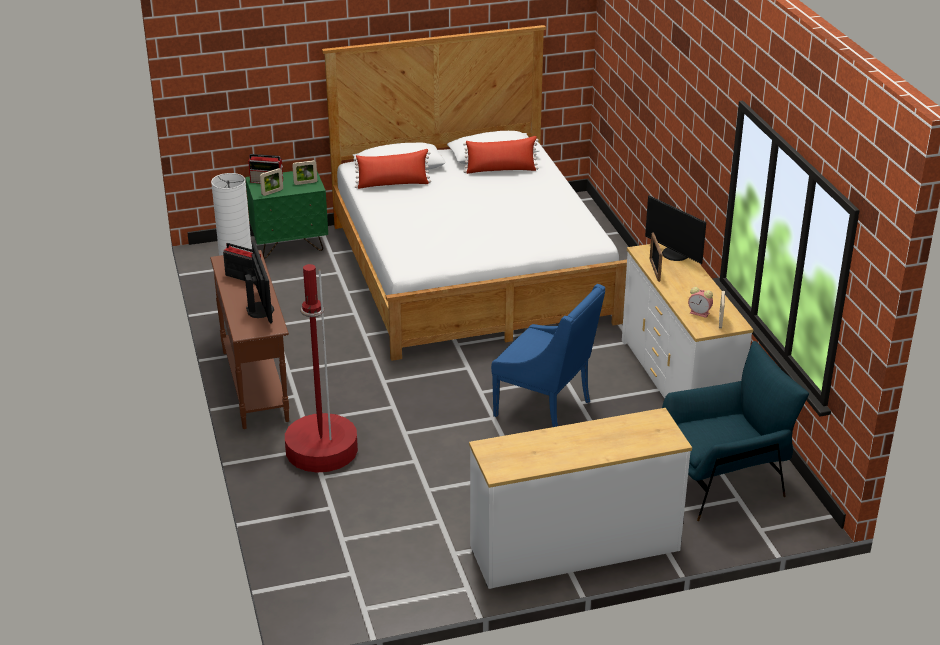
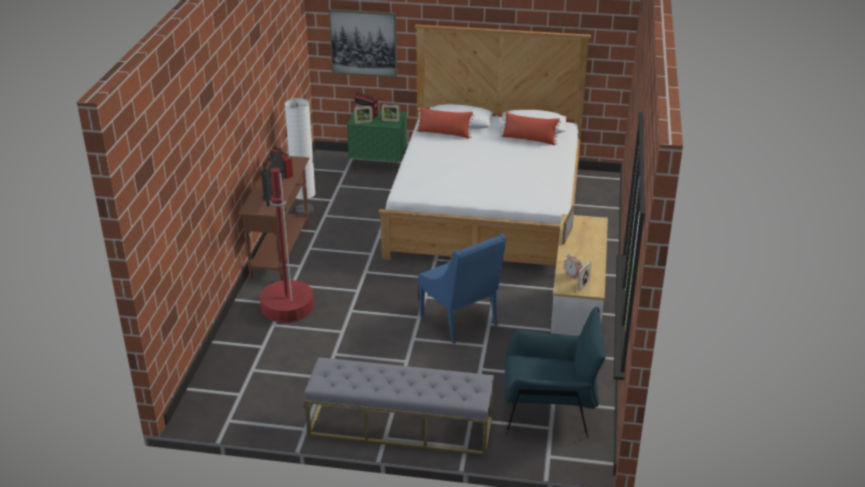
camera: 25 degrees right, 0 degrees up
(251, 85) = (363, 42): none -> picture
(575, 549) = (400, 426): white dresser -> grey bench
(674, 254) = (593, 227): monitor -> none

